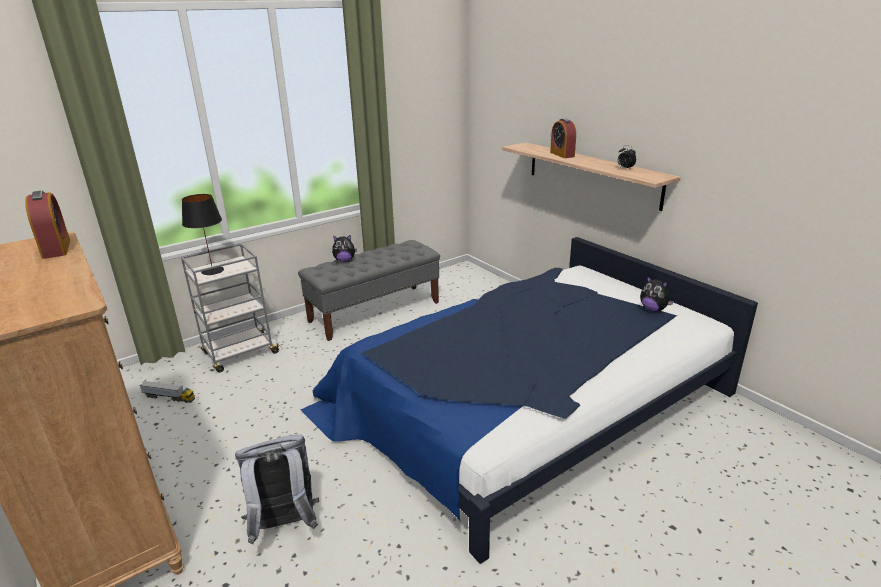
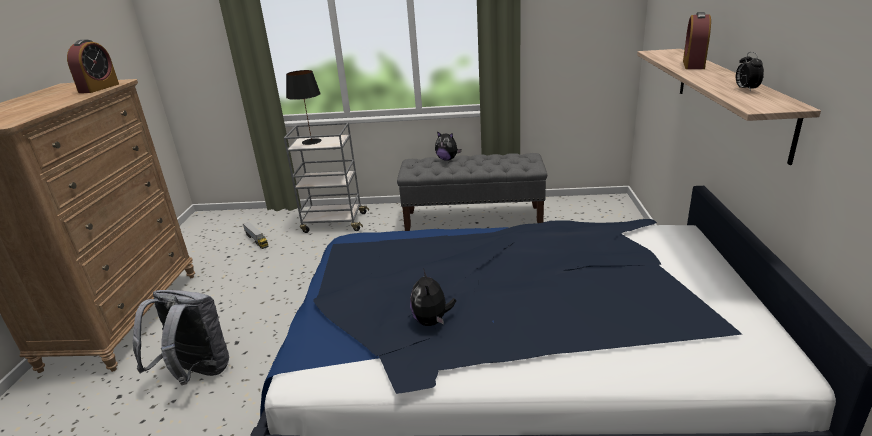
camera: 40 degrees right, 0 degrees up
(653, 309) = (713, 312): plush toy -> plush toy (432, 321)

